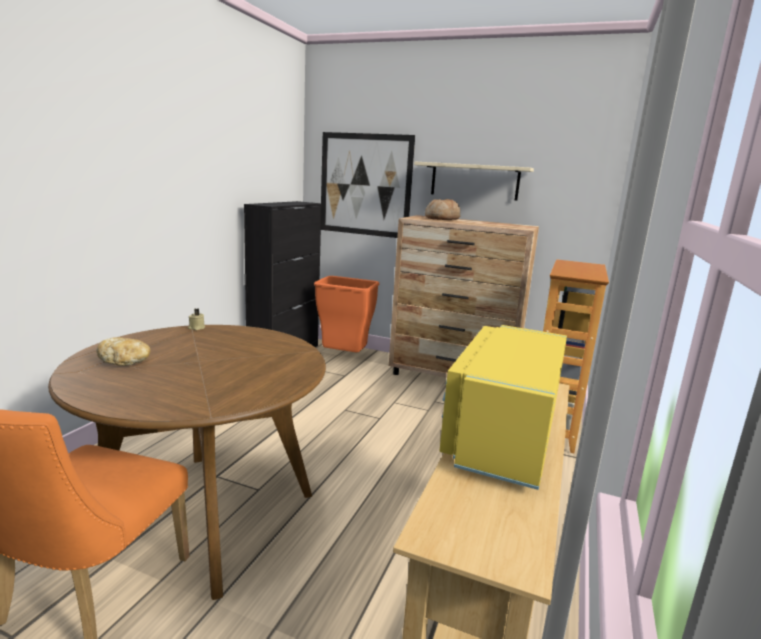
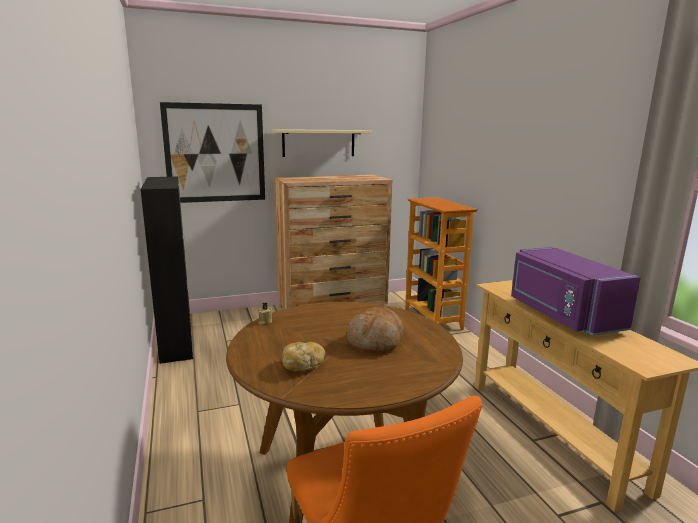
camera: 40 degrees left, 0 degrees up
(345, 357) = (232, 322): orange trash can -> none
(442, 219) = (307, 178): bread -> bread (375, 342)
(500, 435) = (561, 315): yellow microwave -> purple microwave

